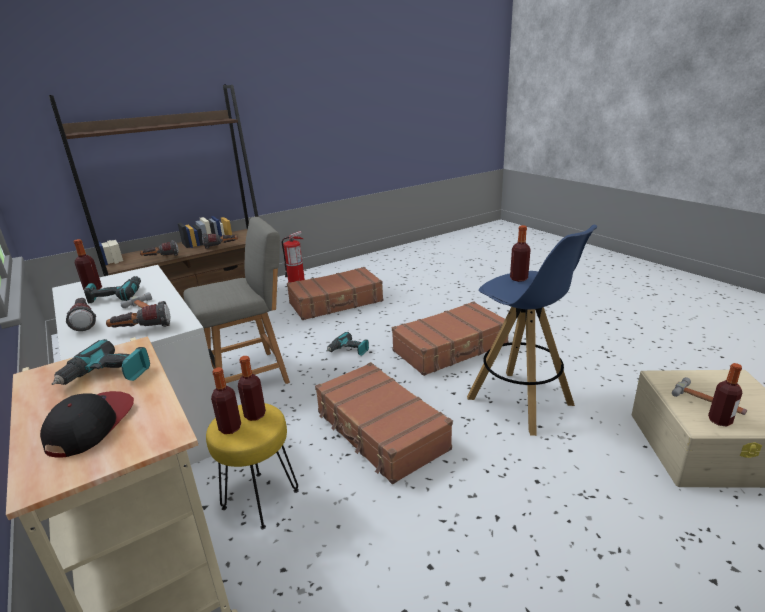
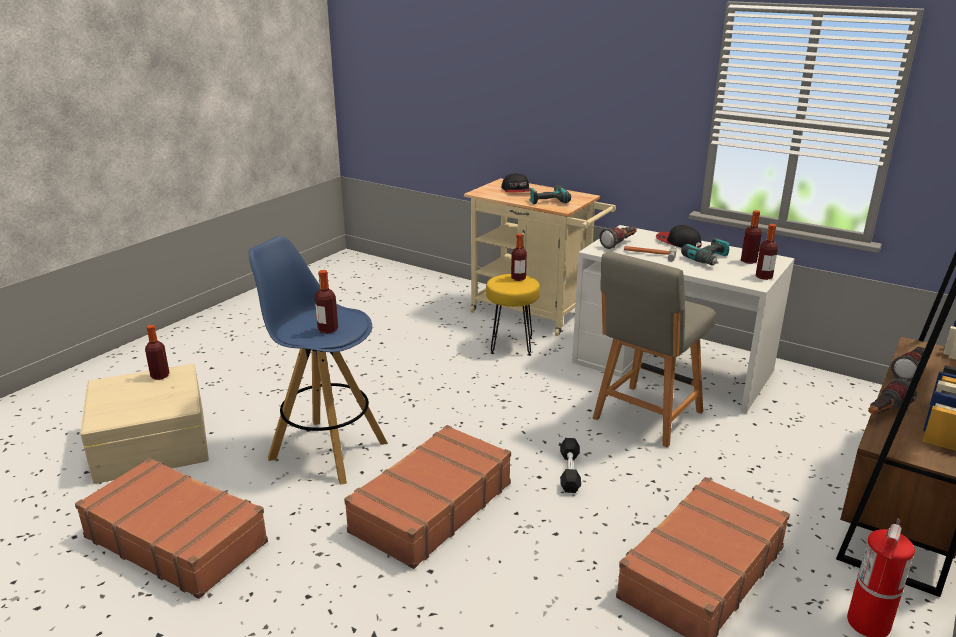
camera: 155 degrees right, 0 degrees up
(84, 321) = (678, 242): flashlight -> cap
(255, 415) = (511, 285): bottle -> bottle (763, 277)
(348, 350) = (569, 472): power drill -> black dumbbell
(380, 431) = (458, 397): brown suitcase -> brown suitcase (176, 539)
(708, 402) = (155, 389): hammer -> none

